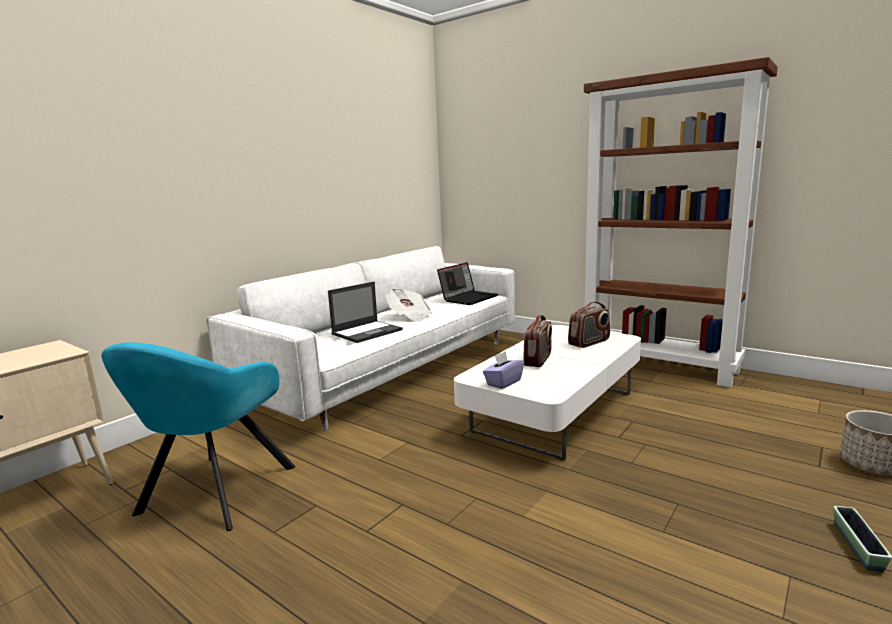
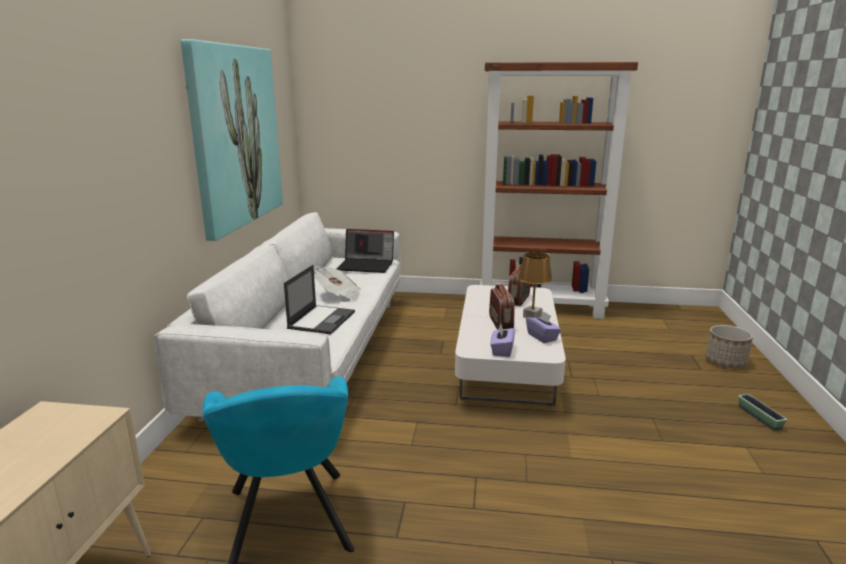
camera: 30 degrees left, 5 degrees up
(340, 168) = (235, 136): none -> picture
(469, 298) = (367, 265): laptop -> laptop turned 90 degrees clockwise
(566, 378) = (542, 337): none -> purple tissue box
(582, 358) = (532, 316): none -> brown table lamp

